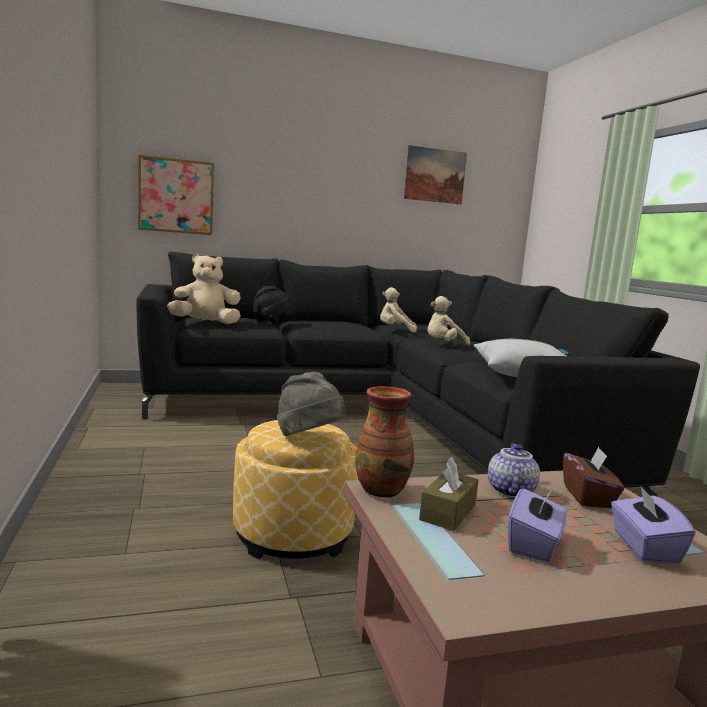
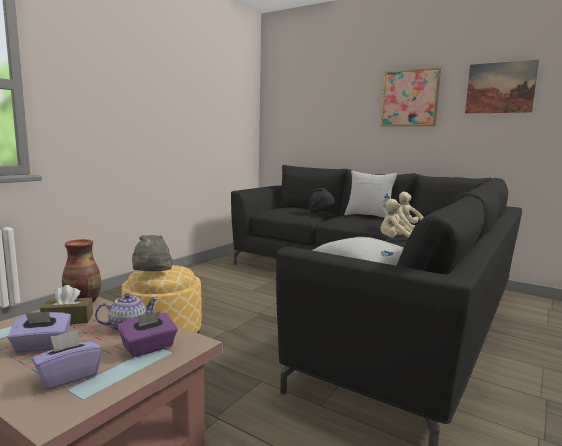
camera: 50 degrees right, 0 degrees up
(176, 196) = (296, 129): picture -> picture (410, 98)
(205, 323) = (276, 210): beige plush toy -> none
(325, 321) = (368, 216): none -> grey pillow
(588, 497) = (149, 348): brown tissue box -> purple tissue box

